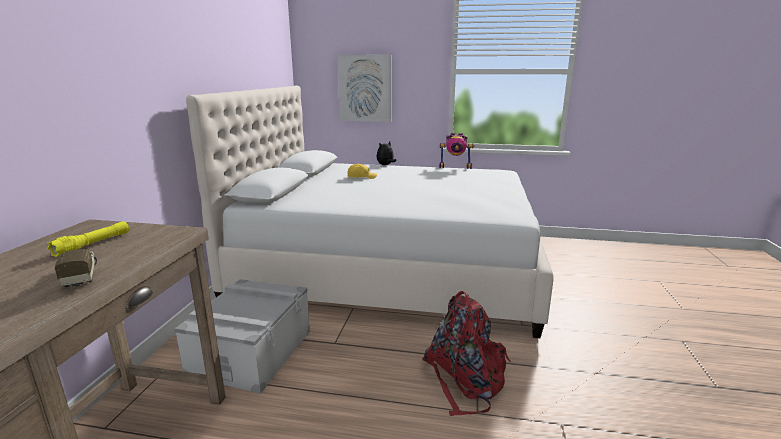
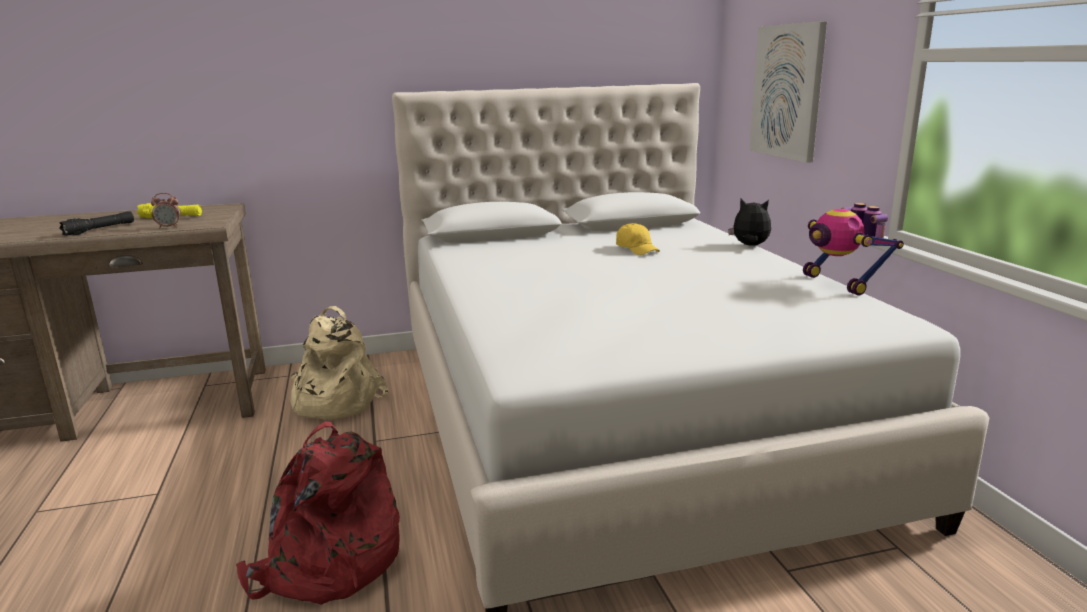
camera: 65 degrees right, 0 degrees up
(81, 276) = (100, 230): toy truck -> black flashlight
(153, 245) = (169, 227): none -> alarm clock
(251, 352) = (334, 401): grey storage box -> beige backpack

